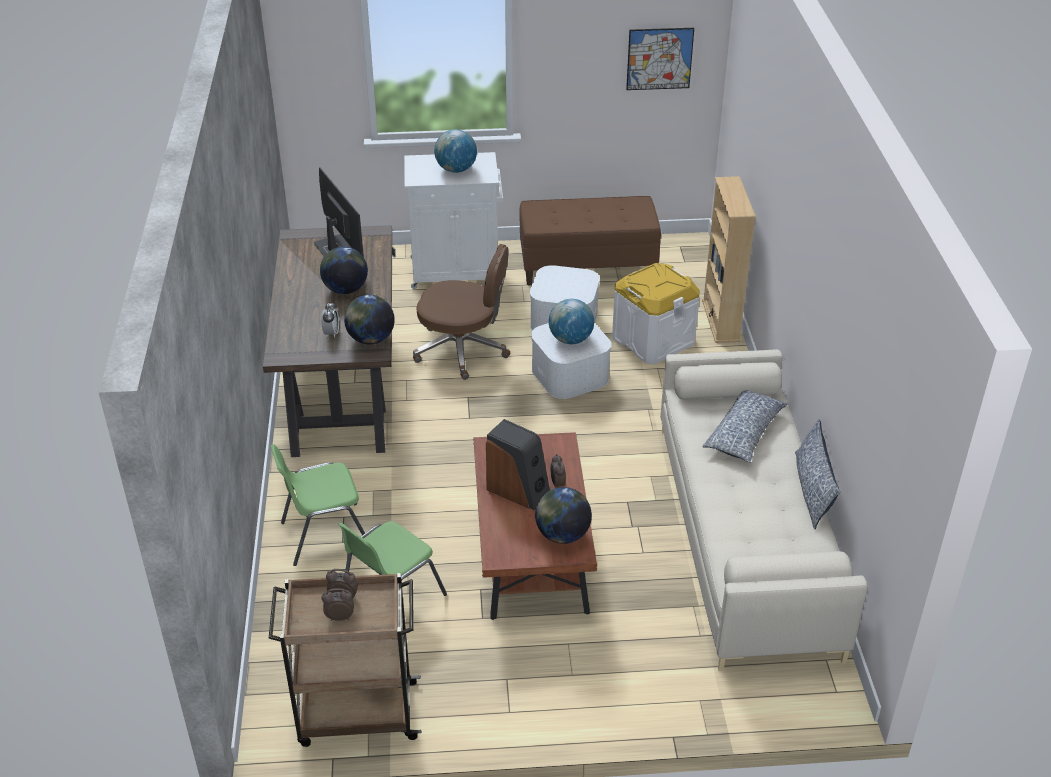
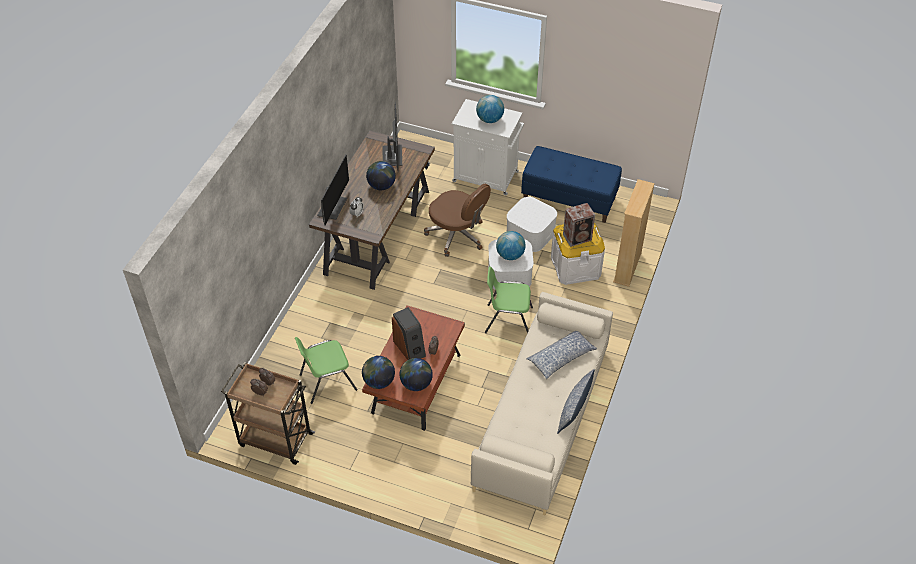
camera: 25 degrees right, 10 degrees up
(286, 334) = (332, 207): none -> monitor
(324, 534) = (314, 330): green chair -> green chair (507, 320)
(370, 339) = (375, 225): globe -> globe (379, 381)
(588, 267) = (569, 199): brown bench -> blue bench
(658, 285) = (578, 237): none -> speaker
(659, 58) = (640, 83): picture -> none

